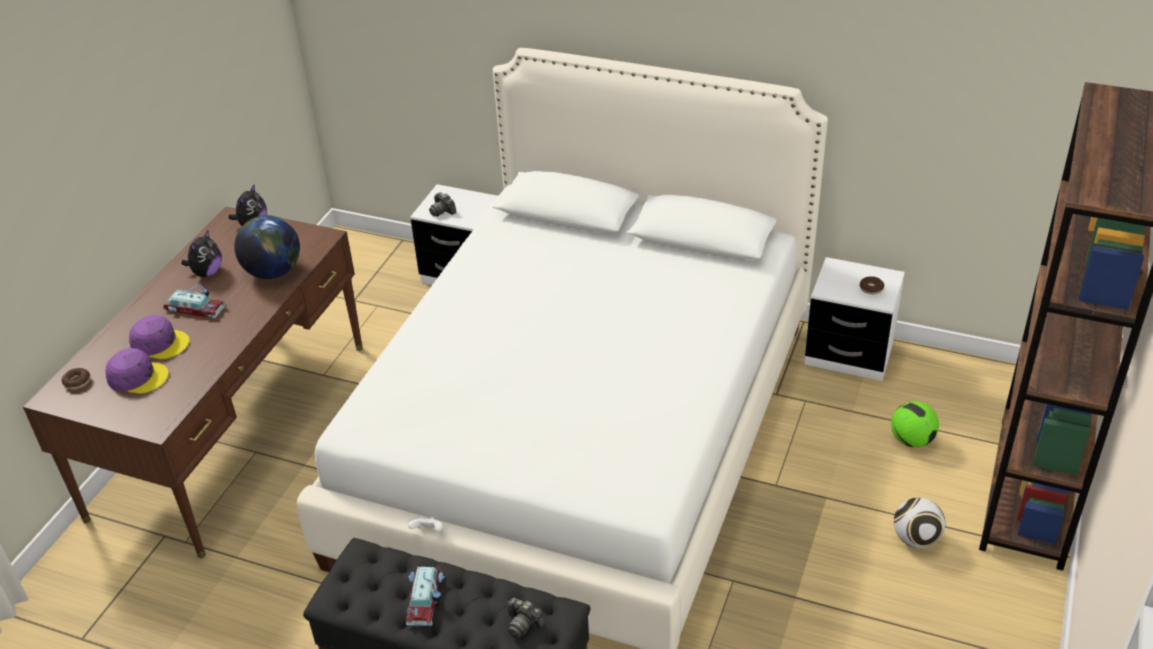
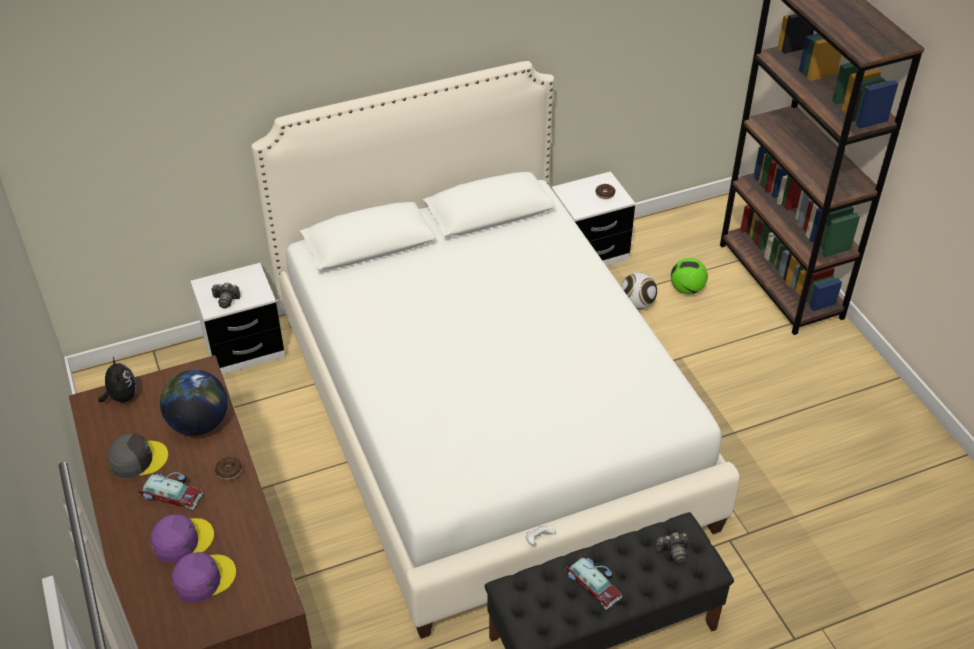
camera: 45 degrees left, 5 degrees up
(77, 382) = (153, 619): donut -> donut (229, 471)
(195, 308) = (171, 493): toy car -> toy car turned 45 degrees clockwise
(207, 272) = (137, 459): plush toy -> grey cap
(916, 539) = (756, 350): football -> football (637, 304)

